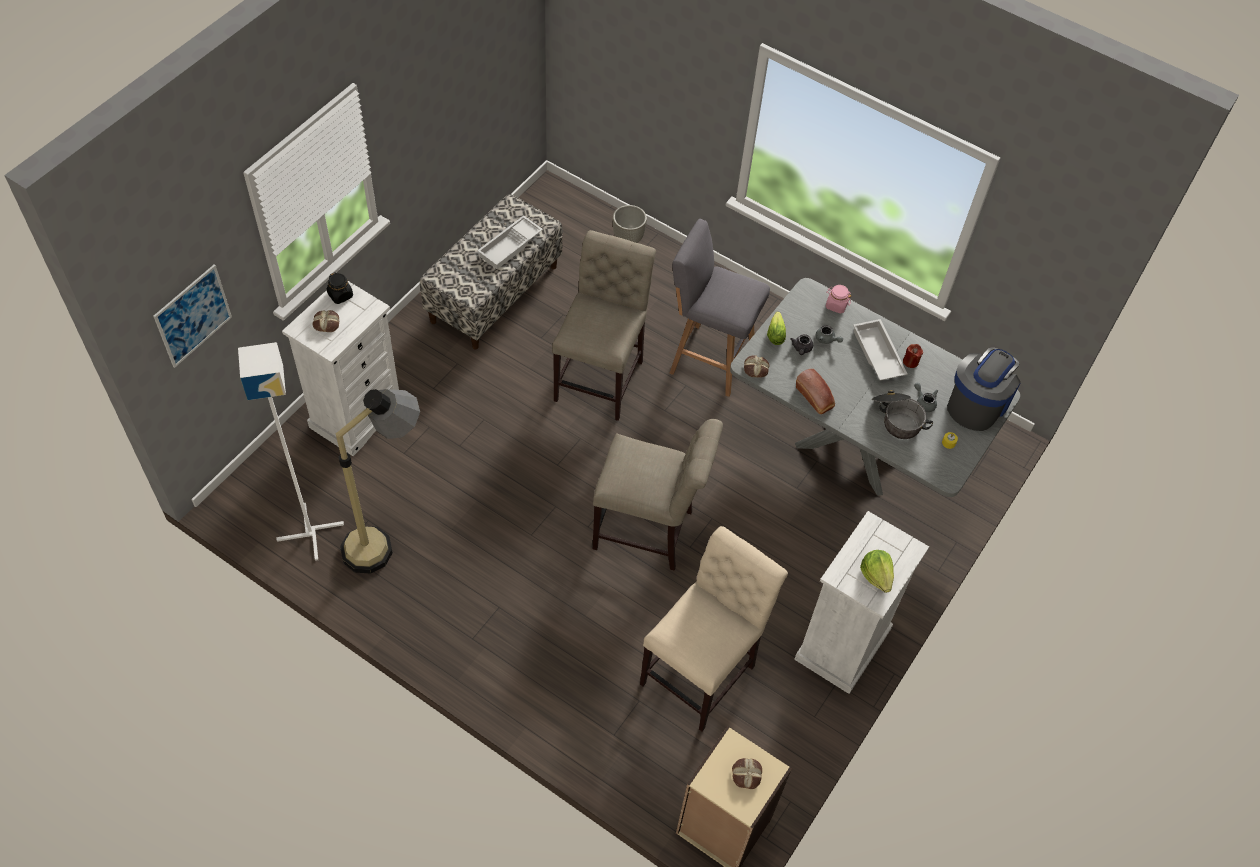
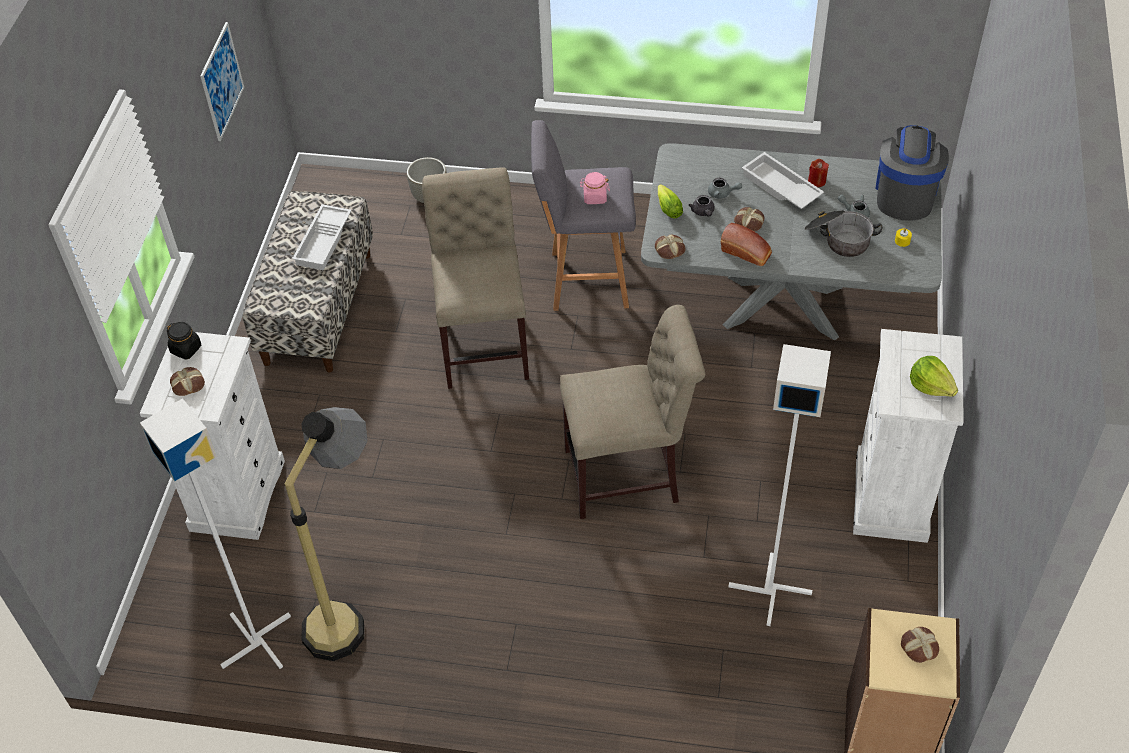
camera: 20 degrees left, 5 degrees down
(193, 316) = (46, 423): picture -> picture (222, 81)
(703, 671) = (769, 588): beige chair -> white floor lamp
(833, 373) = (749, 222): none -> bread
(836, 305) = (710, 158): pink jar -> pink jar (594, 197)

